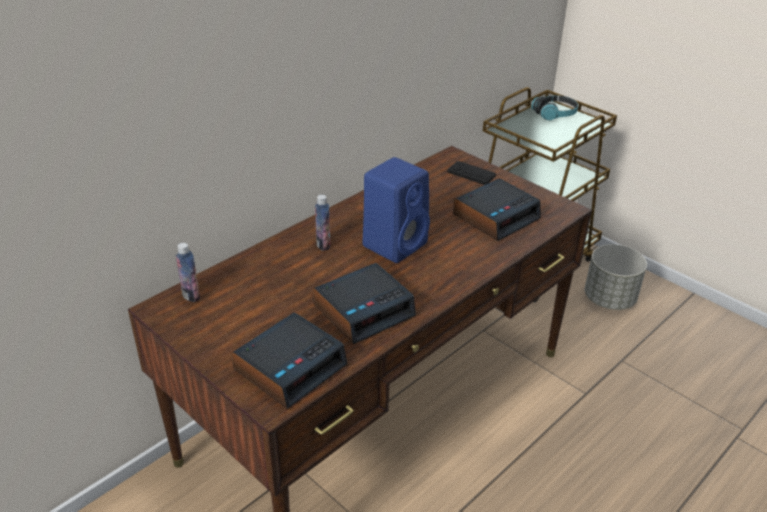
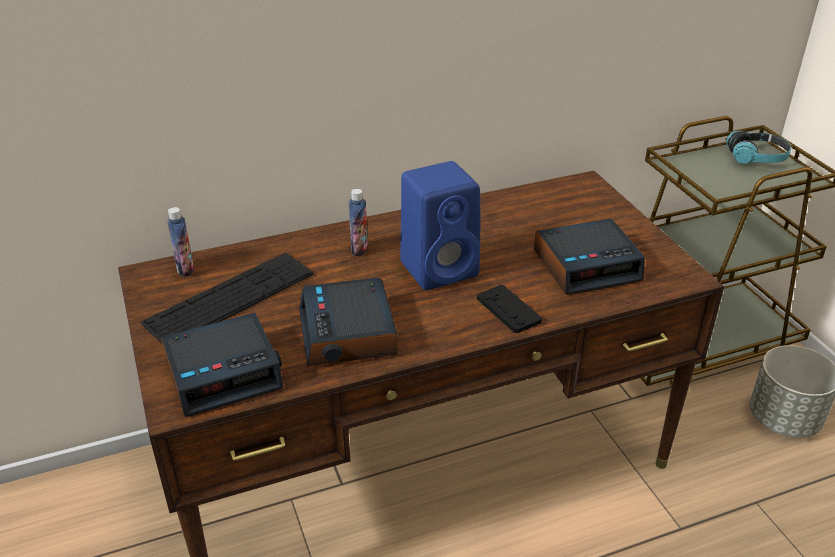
camera: 25 degrees right, 0 degrees up
(249, 308) = (230, 298): none -> keyboard
(364, 310) = (349, 333): alarm clock -> alarm clock turned 90 degrees clockwise
(471, 174) = (593, 208): black game controller -> black game controller (508, 310)

